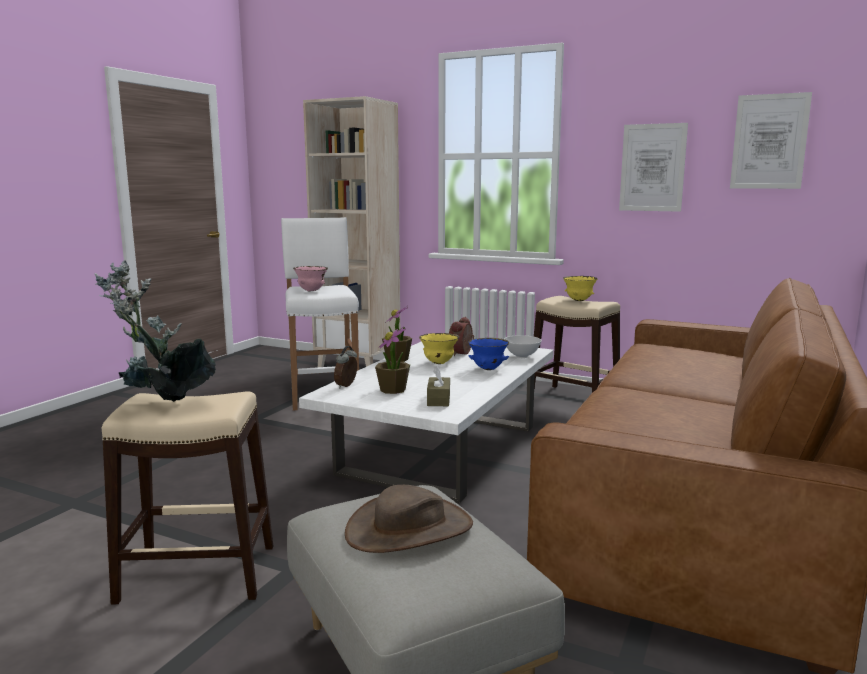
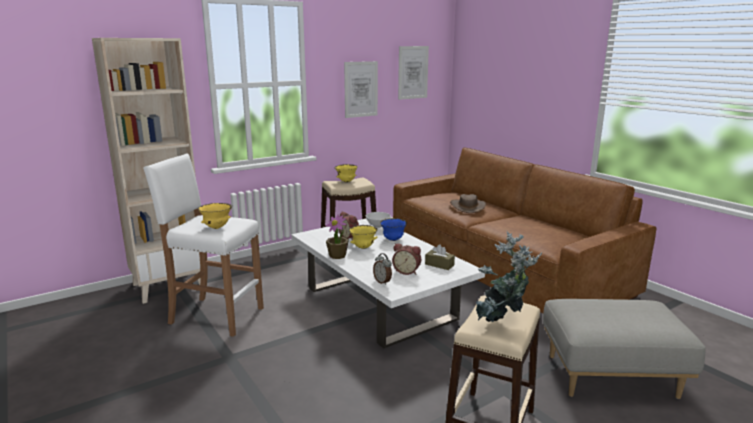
camera: 60 degrees left, 5 degrees up
(311, 291) = (217, 227): pink bowl -> yellow bowl
(393, 390) = (407, 271): potted plant -> alarm clock
(409, 529) = (614, 312): brown hat -> brown hat (468, 206)

